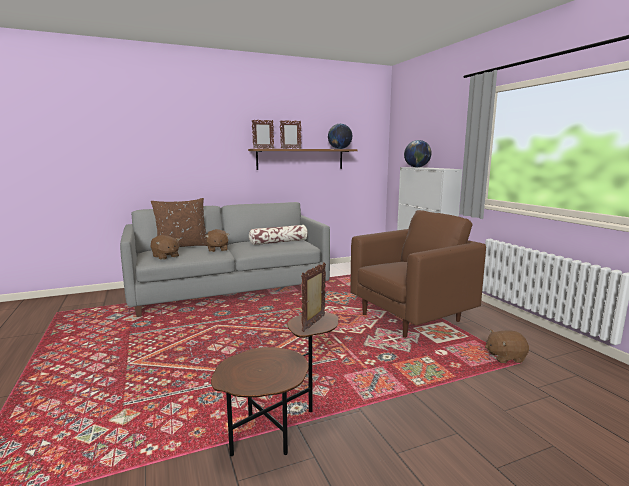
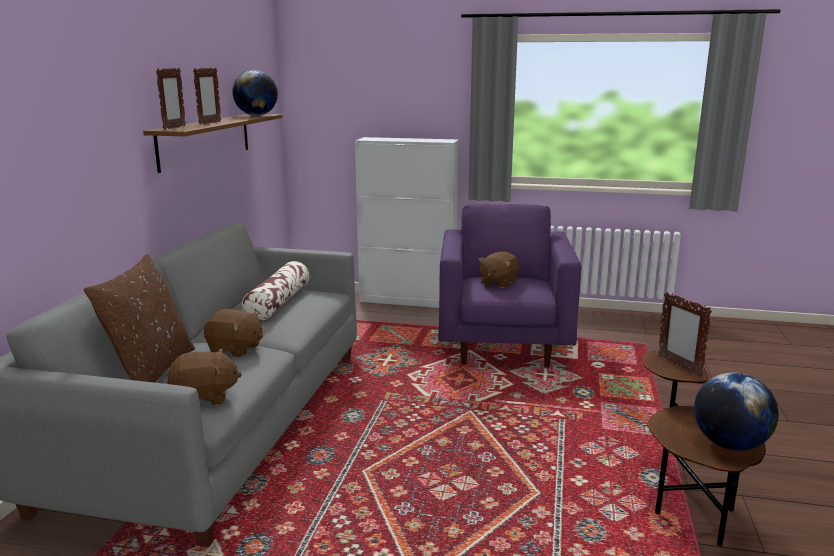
camera: 55 degrees left, 5 degrees up
(411, 318) = (503, 346): brown armchair -> purple armchair
(416, 167) = (382, 139): globe -> globe (729, 444)
(505, 357) = (630, 345): brown plush toy -> brown plush toy (498, 283)

